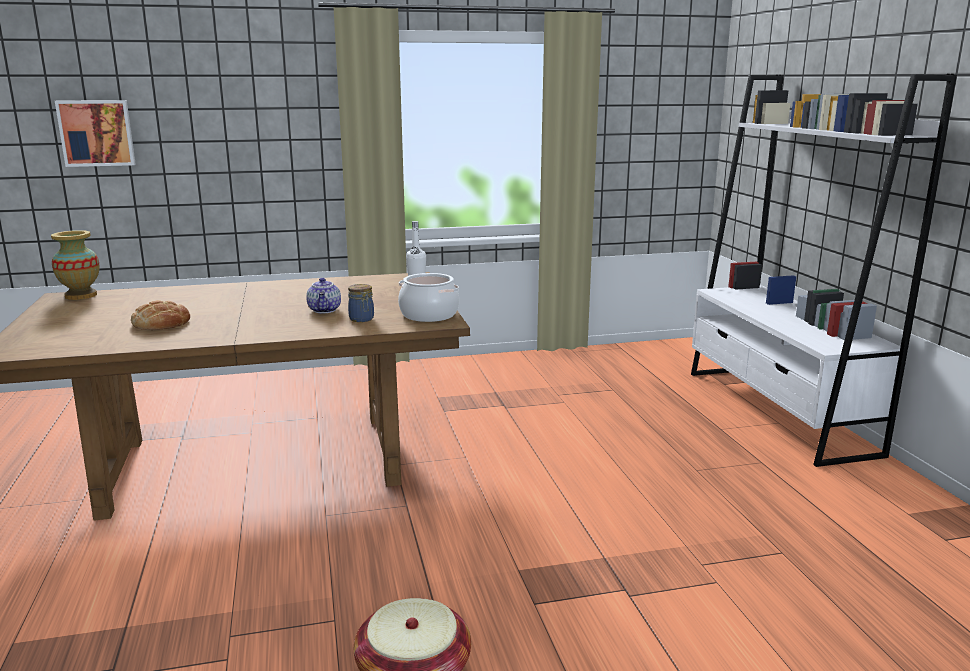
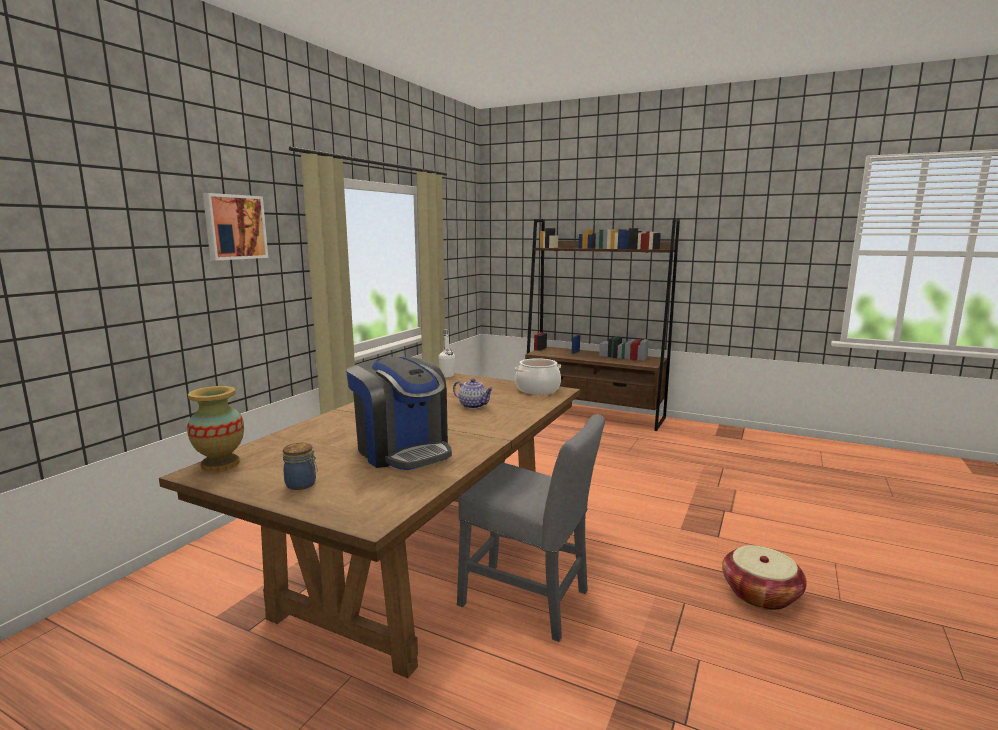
camera: 50 degrees left, 5 degrees down
(97, 133) = (65, 278): picture -> picture (234, 227)
(161, 323) = (403, 451): bread -> coffee machine
(249, 531) = (530, 601): none -> grey chair
(362, 319) = (516, 403): jar -> jar (302, 484)
(777, 411) = (593, 414): white bookcase -> brown bookcase

